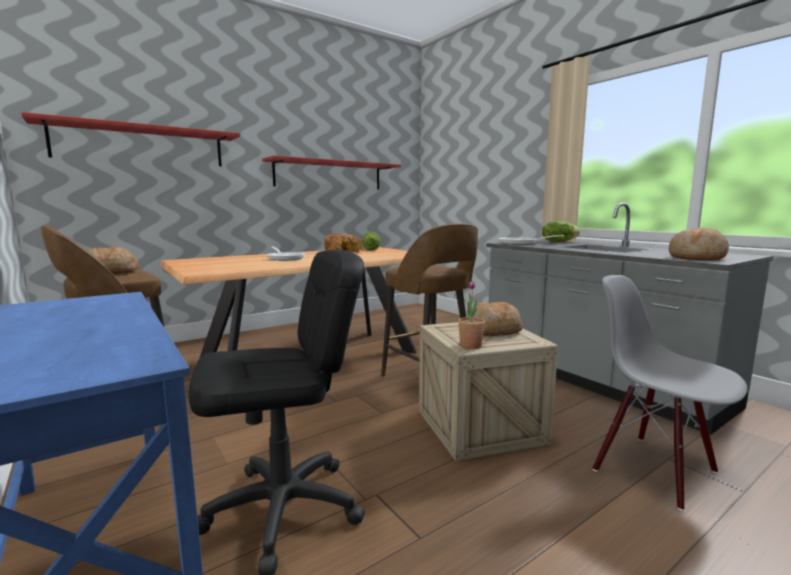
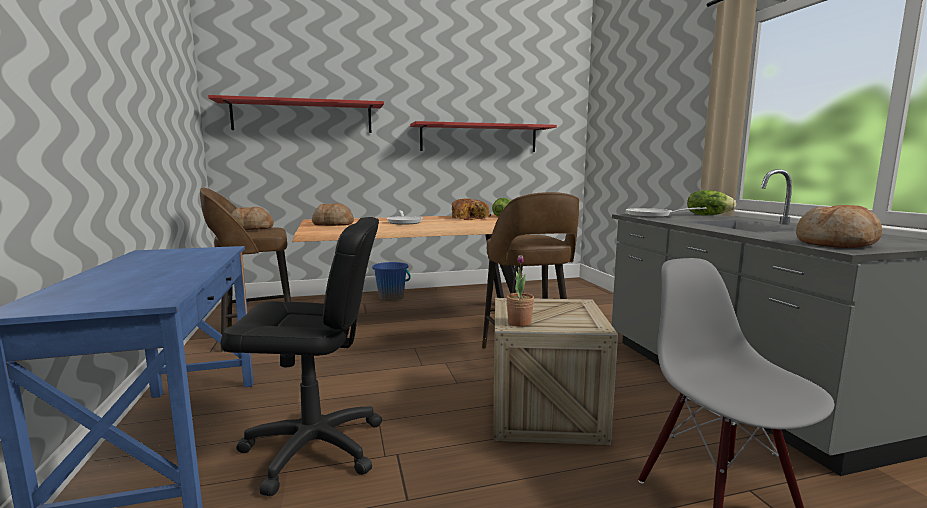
camera: 20 degrees right, 0 degrees up
(254, 338) = (391, 297): none -> blue bucket
(494, 331) = (565, 311): bread -> bread (333, 224)

